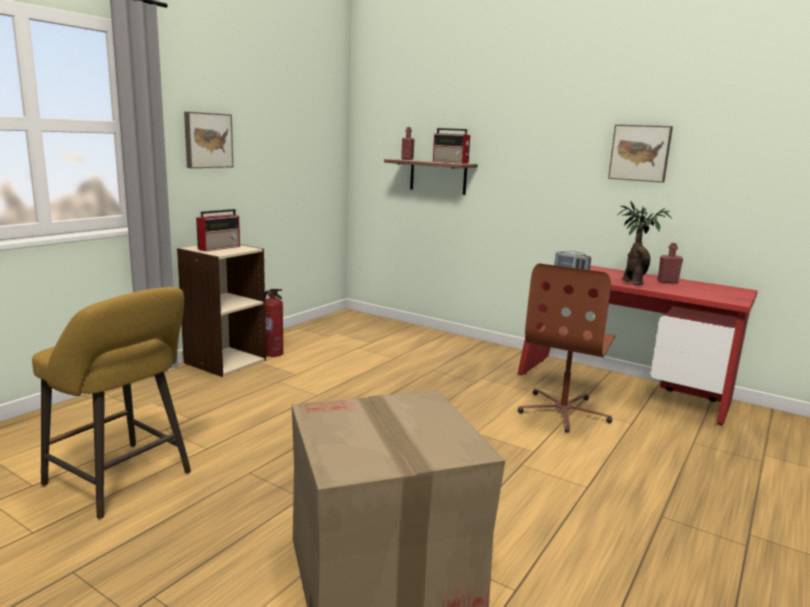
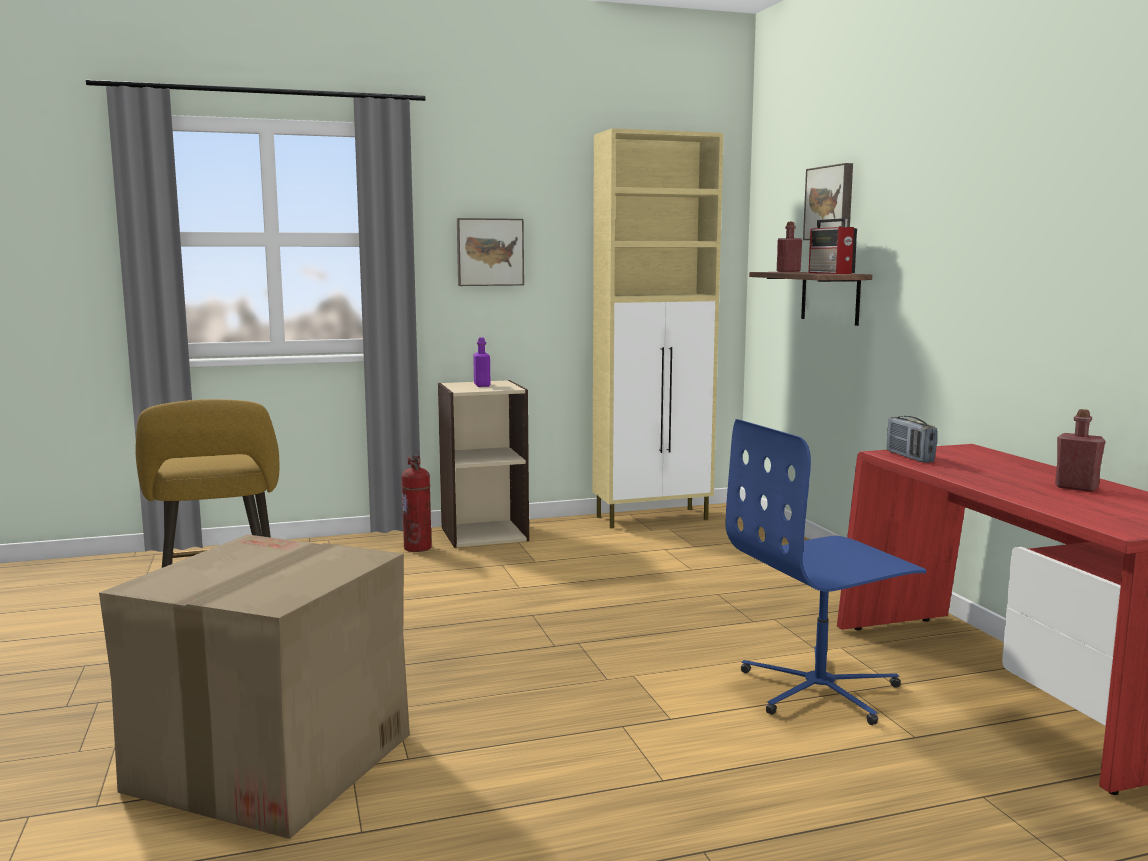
camera: 40 degrees right, 5 degrees down
(220, 248) = (482, 385): radio -> purple bottle
(274, 353) = (550, 536): fire extinguisher -> fire extinguisher (418, 548)
(317, 328) = (653, 518): none -> beige cabinet
(564, 412) = (821, 690): brown office chair -> blue office chair
(632, 282) = (991, 479): potted plant -> none
(640, 153) = (1077, 239): picture -> picture (831, 203)

